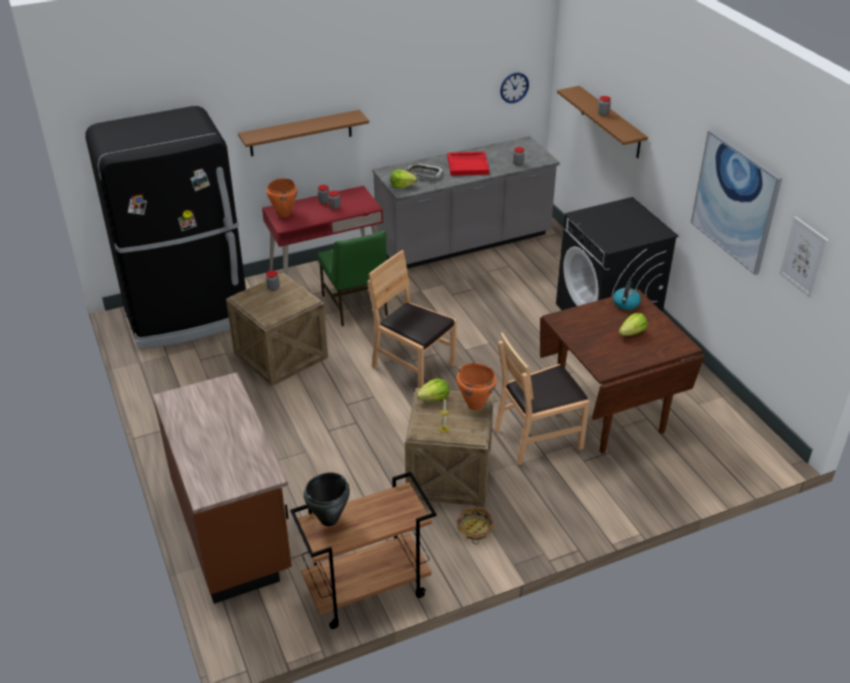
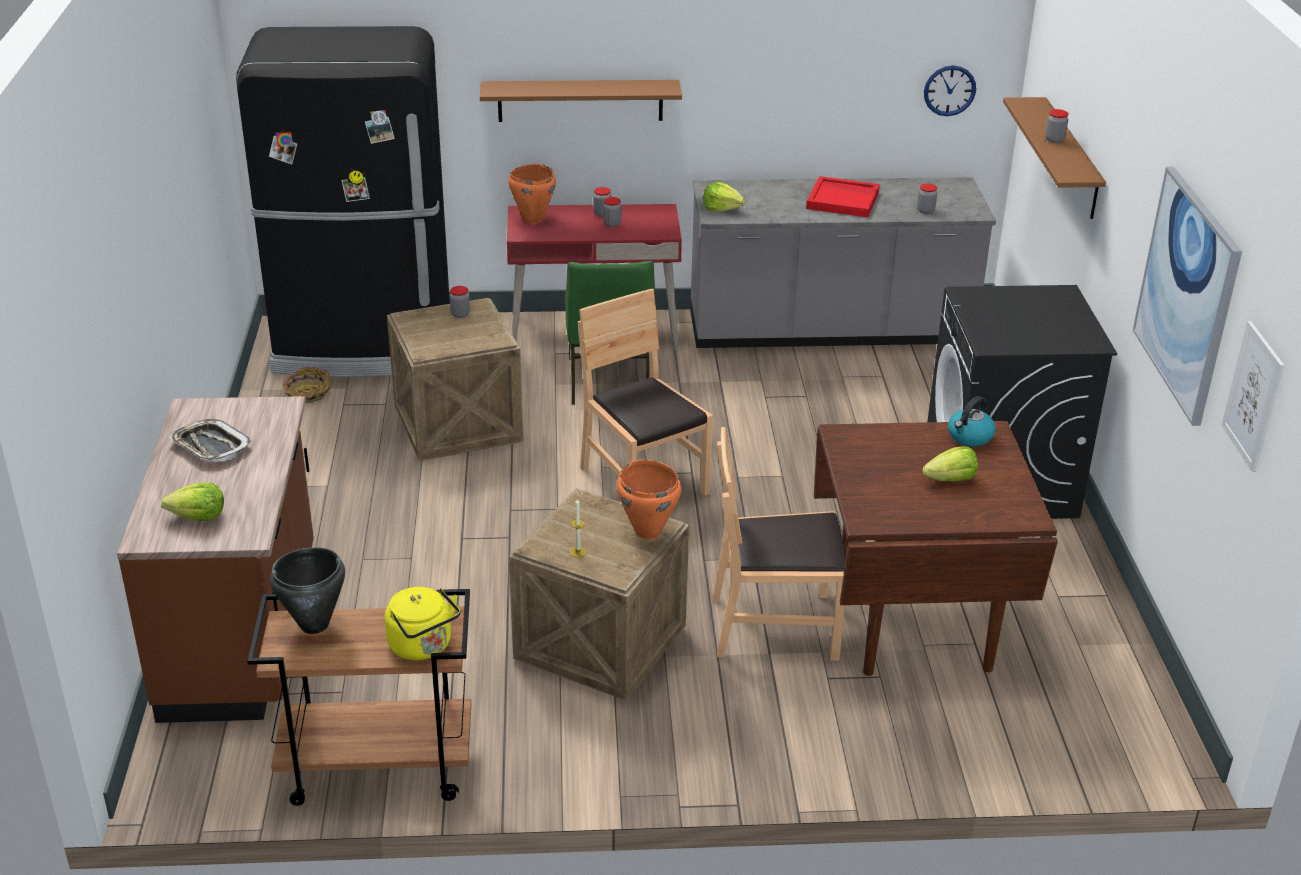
camera: 20 degrees right, 5 degrees down
(402, 515) = (423, 647): none -> yellow kettle
(423, 173) = (766, 199): tray -> tray (211, 446)
(434, 398) = (592, 508): lettuce -> lettuce (198, 517)
(474, 529) = (591, 729): basket -> basket (307, 393)

